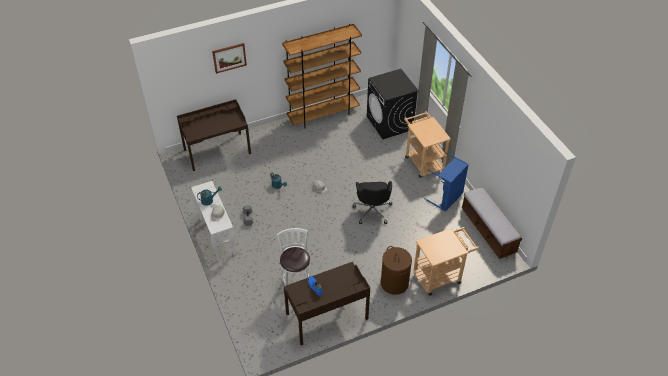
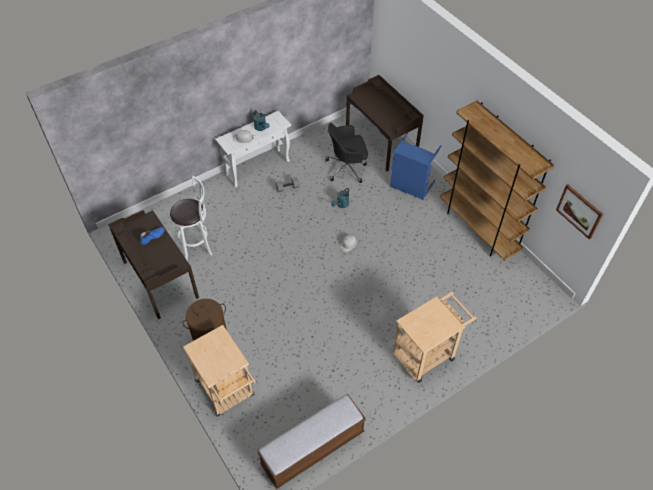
camera: 80 degrees right, 5 degrees up
(229, 57) = (433, 64): picture -> picture (579, 211)
(372, 210) = (322, 304): black office chair -> black office chair (347, 168)
(390, 123) = (491, 305): black washing machine -> none
(447, 198) = (363, 390): blue laundry basket -> blue laundry basket (410, 187)

